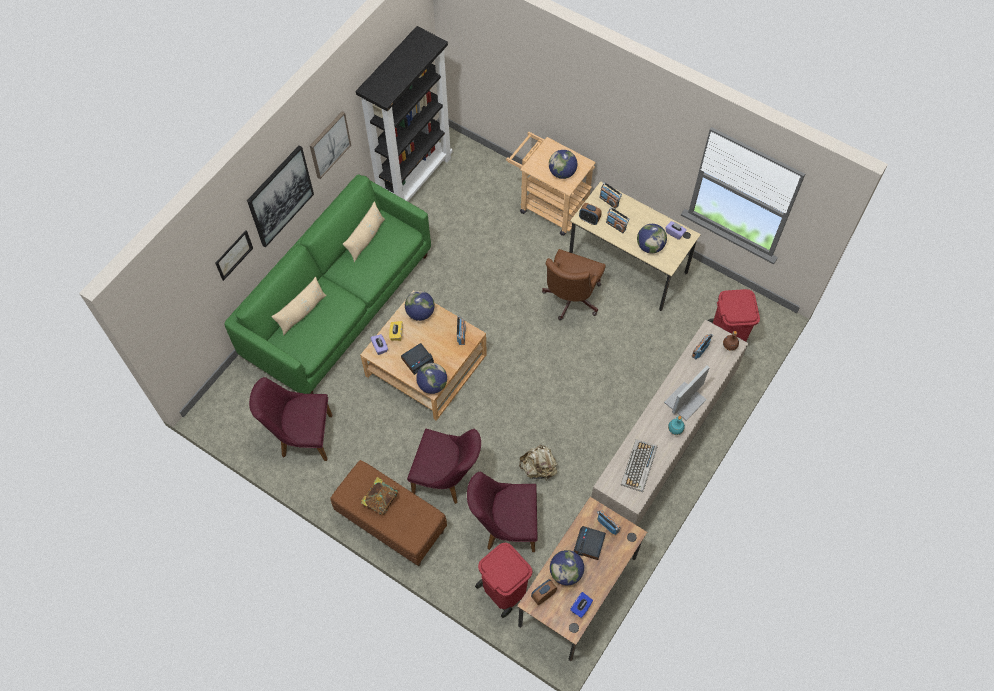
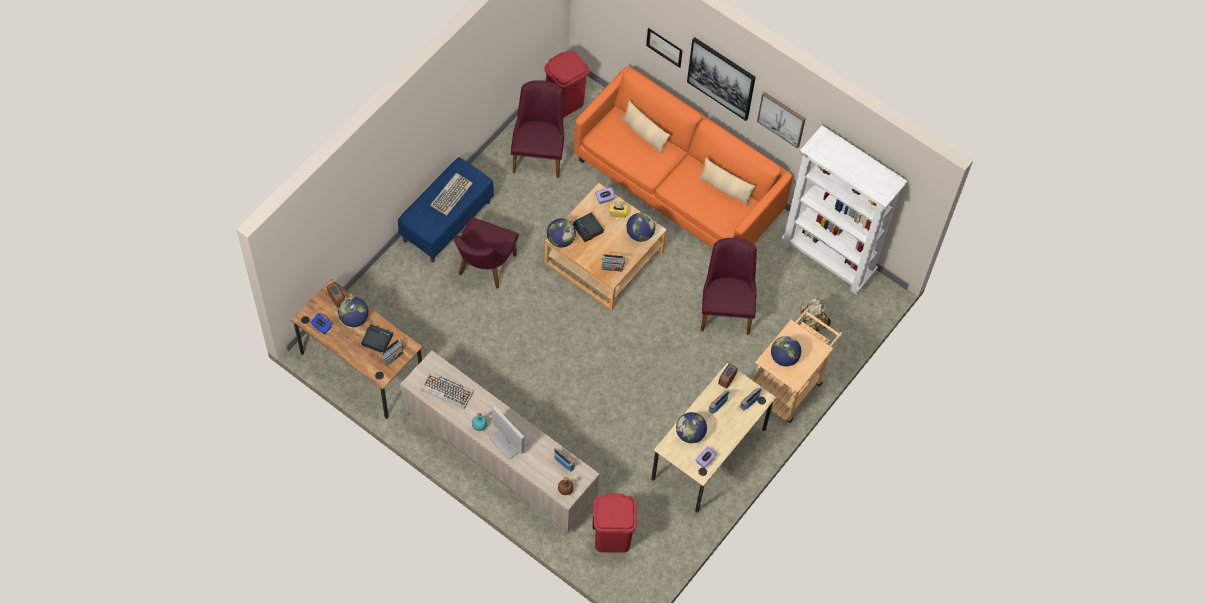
camera: 90 degrees right, 0 degrees up
(339, 304) = (678, 186): green sofa -> orange sofa
(381, 500) = (451, 194): book -> keyboard
(390, 522) = (447, 221): brown bench -> blue bench
(415, 179) = (828, 259): black bookcase -> white bookcase
(503, 590) = (372, 306): red trash can -> red trash can (565, 102)
(504, 526) = (431, 312): purple chair -> purple chair (726, 308)
(538, 469) = (485, 345): beige backpack -> beige backpack (811, 323)
(570, 300) = (670, 393): brown office chair -> none

